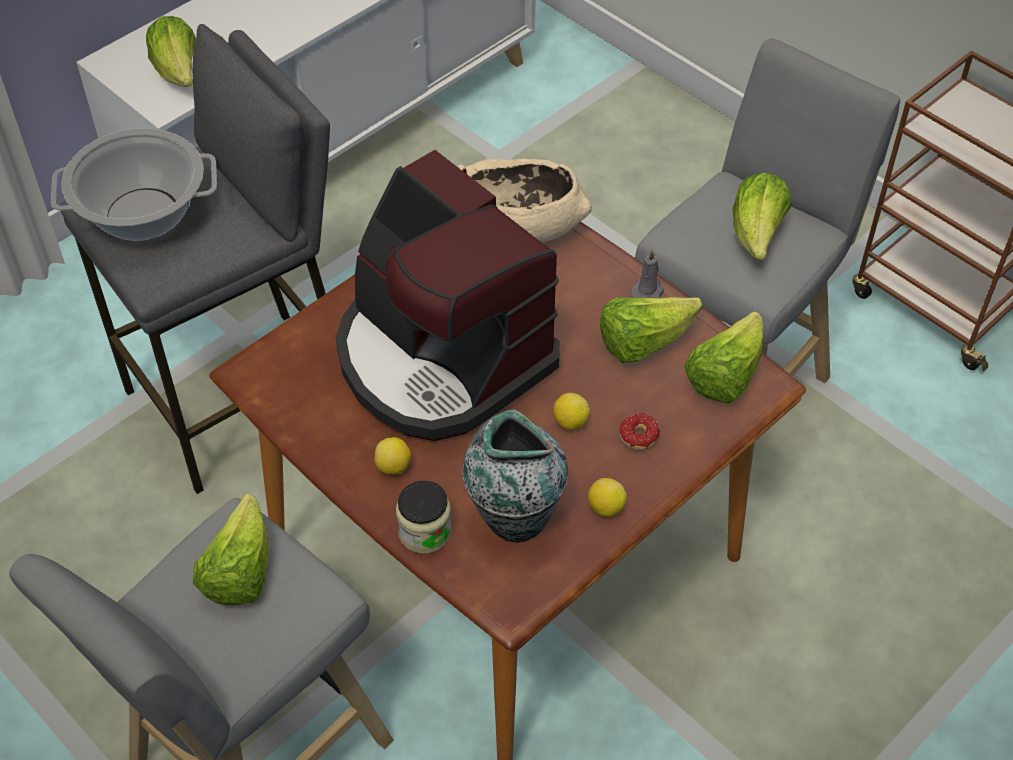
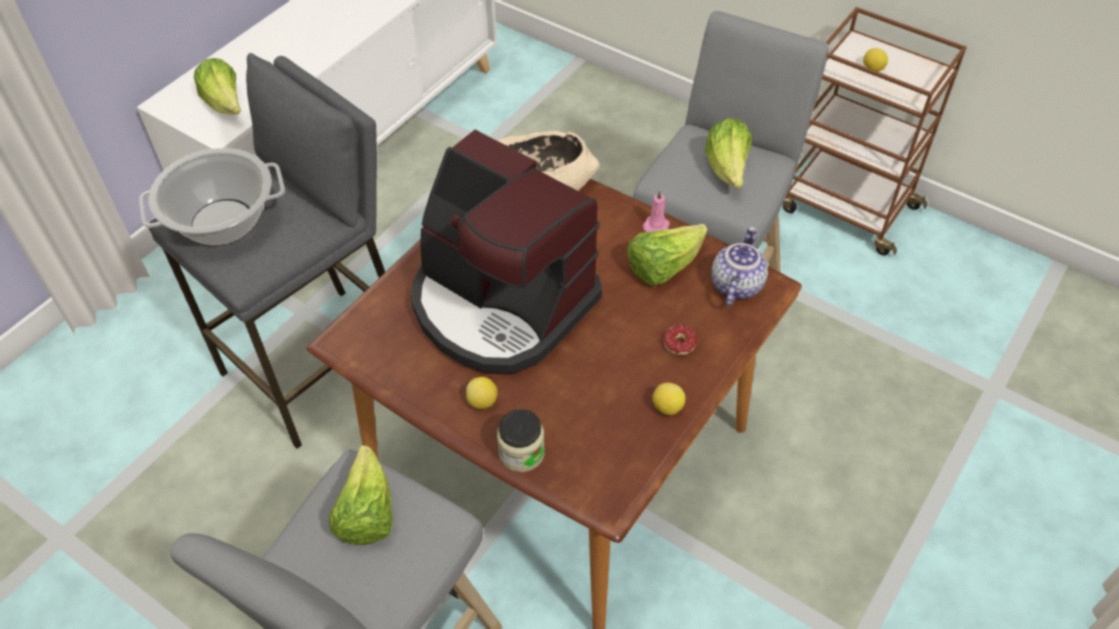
camera: 10 degrees left, 0 degrees up
(514, 516) = (593, 427): vase -> none
(570, 422) = (620, 341): lemon -> lemon (872, 69)
(648, 291) = (656, 225): grey candle -> pink candle
(724, 376) = (735, 284): lettuce -> teapot

